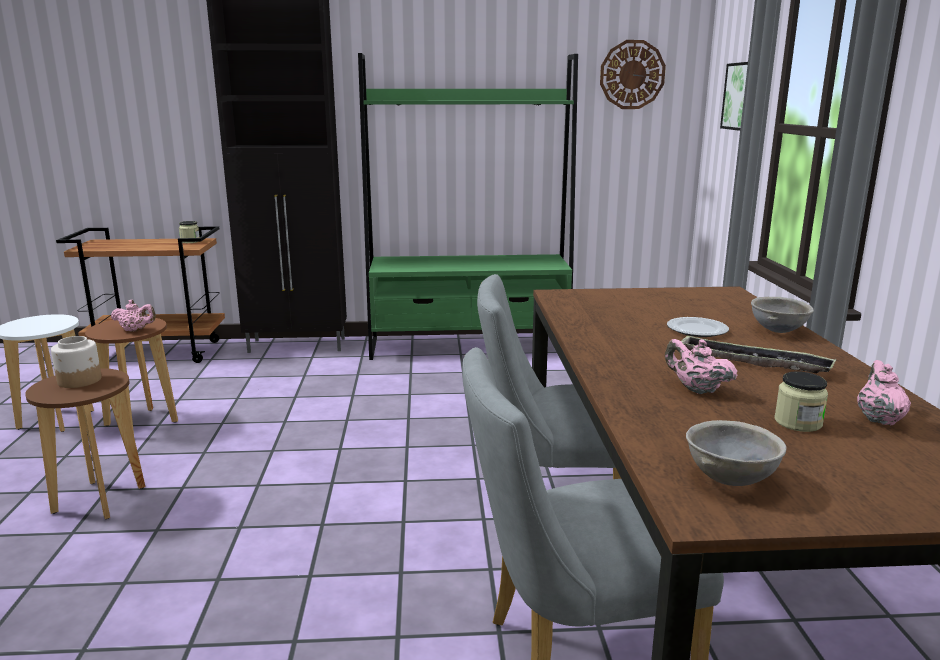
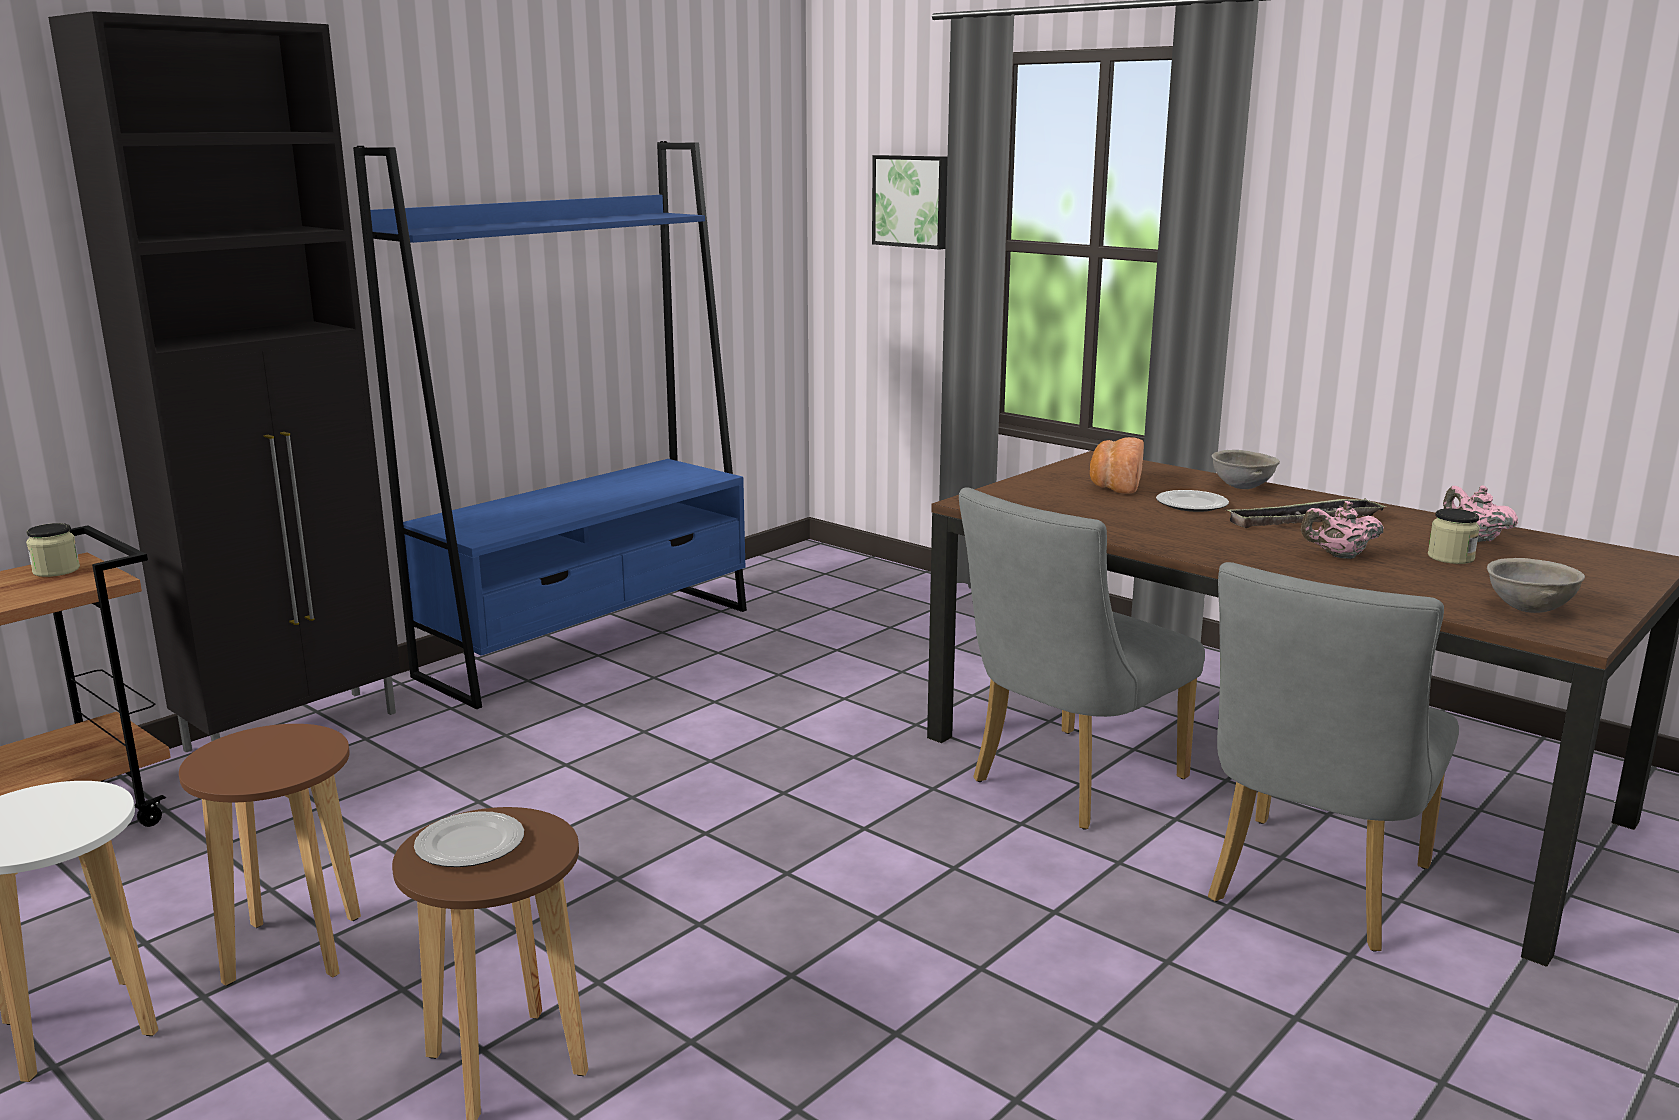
camera: 45 degrees left, 0 degrees up
(80, 380) = (471, 845): jar -> plate
(136, 330) = (304, 753): pink teapot -> none
(469, 347) = (590, 641): green bookcase -> blue bookcase
(632, 75) = (727, 169): wall clock -> none
(683, 307) = (1114, 485): none -> bread

